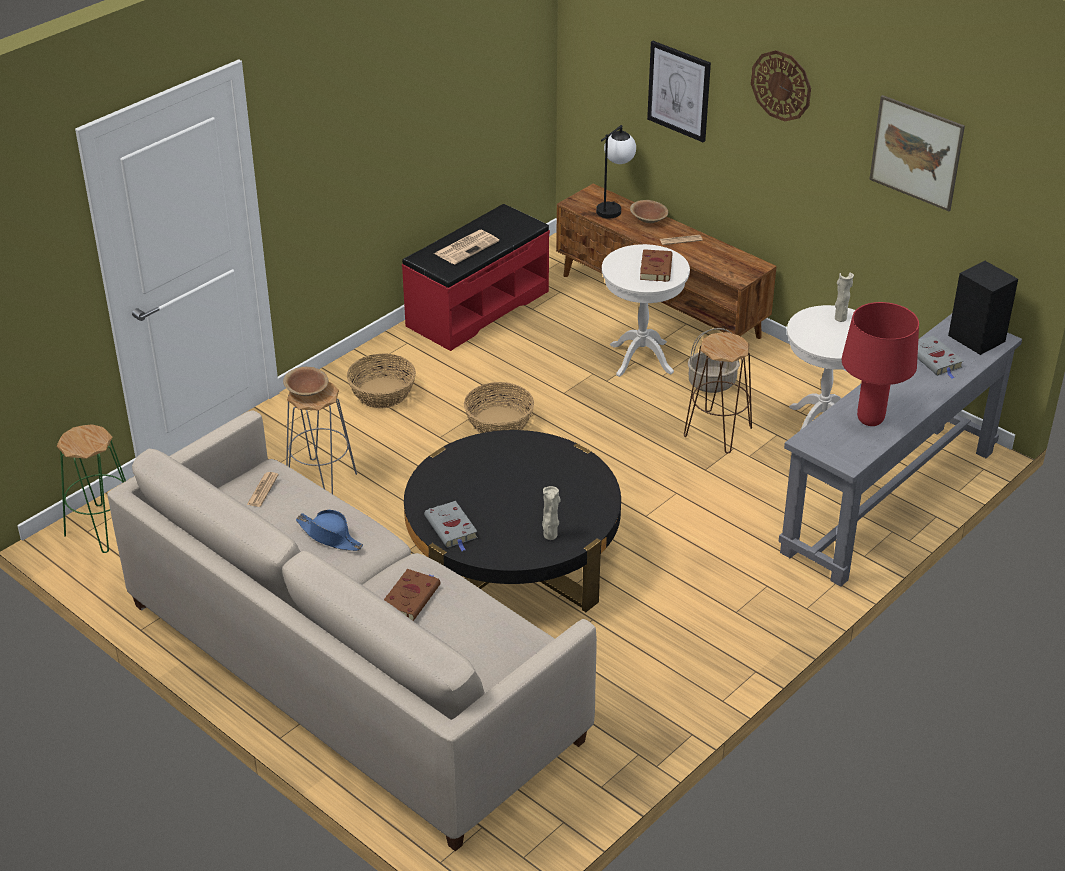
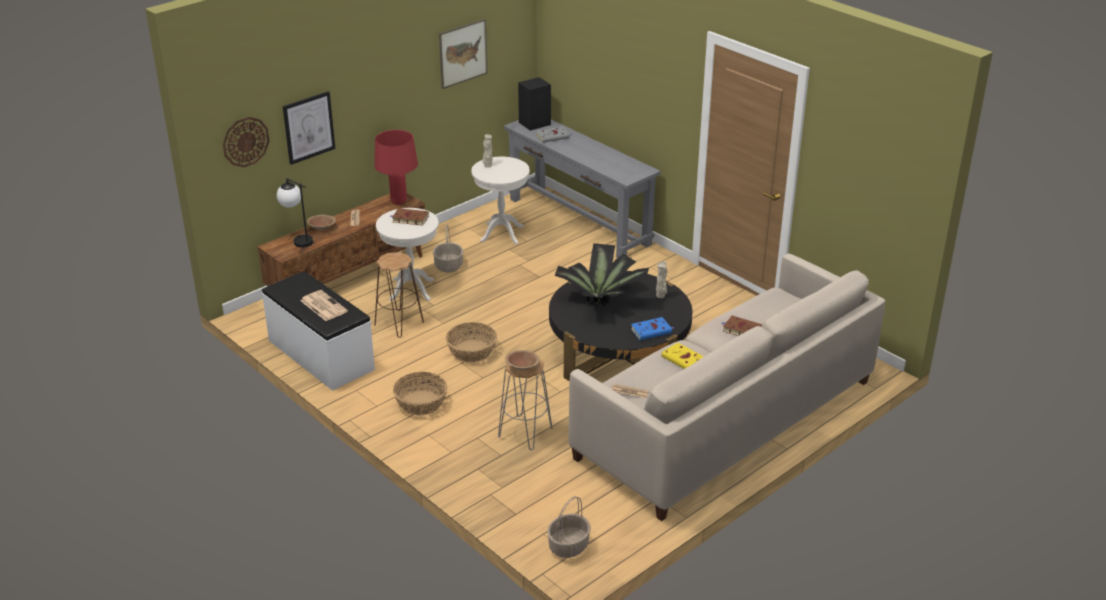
camera: 85 degrees left, 5 degrees down
(103, 529) = (568, 545): green stool -> basket
(330, 536) = (684, 360): blue hat -> yellow book
(452, 528) = (652, 331): grey book -> blue book
(477, 308) = (320, 355): red bench -> white bench
(531, 477) = (602, 300): none -> potted plant
(718, 432) = (502, 268): brown stool -> brown stool (399, 323)
(781, 85) = (378, 71): wall clock -> wall clock (245, 141)
(870, 420) = (609, 160): red table lamp -> red table lamp (399, 202)

